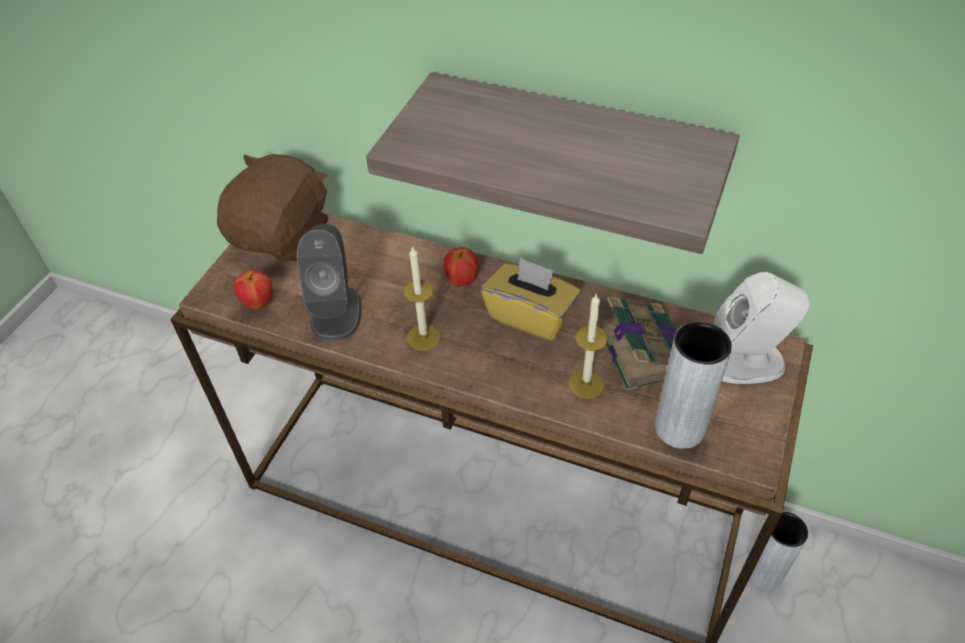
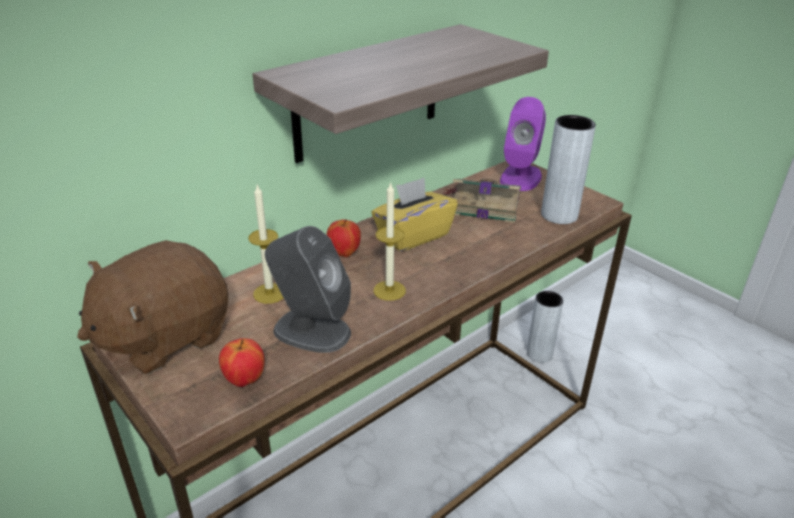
camera: 65 degrees left, 15 degrees down
(283, 236) = (164, 337): brown plush toy -> brown plush toy turned 90 degrees counterclockwise
(586, 384) = (497, 235): candle -> candle (269, 293)
(746, 361) = (521, 177): white speaker -> purple speaker

